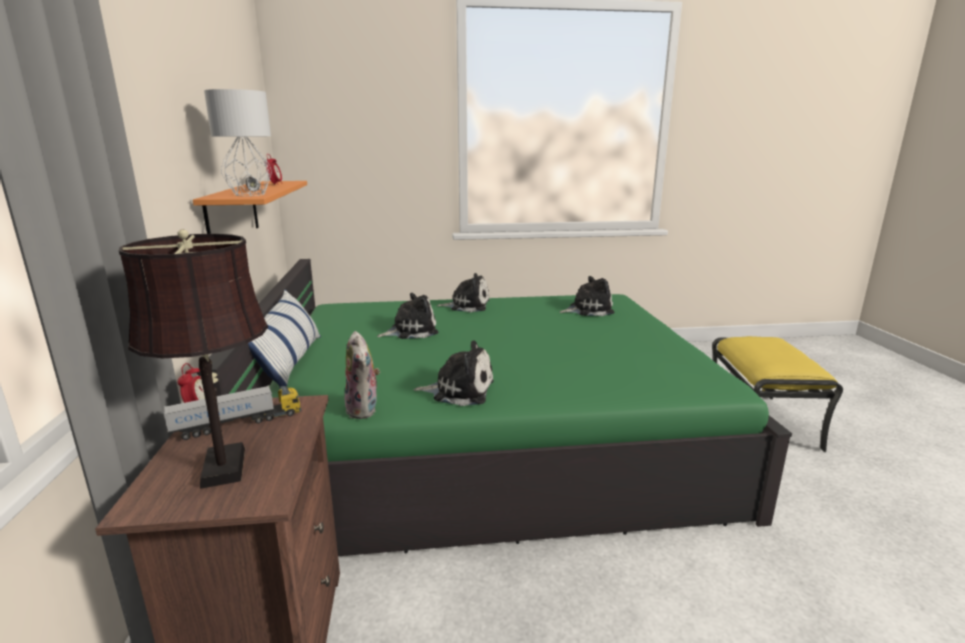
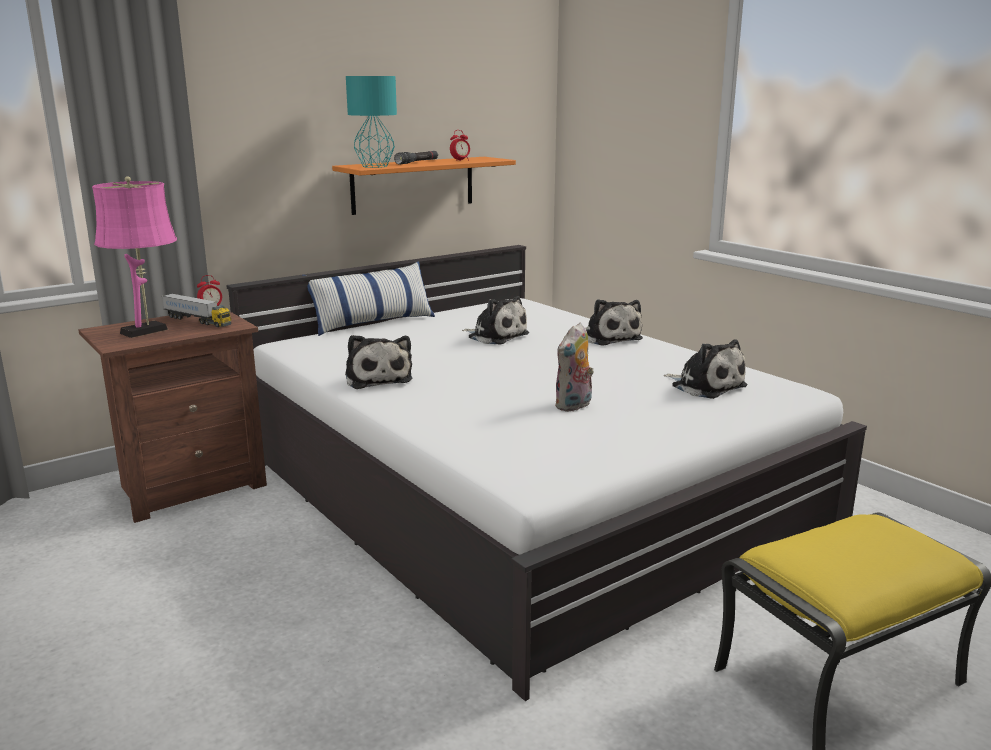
camera: 60 degrees right, 0 degrees up
(224, 463) = (148, 330): brown table lamp -> pink table lamp
(250, 194) = (375, 166): grey table lamp -> turquoise table lamp
(364, 410) = (310, 361): plush toy -> plush toy (574, 406)
(489, 437) = (519, 486): green bed -> white bed

